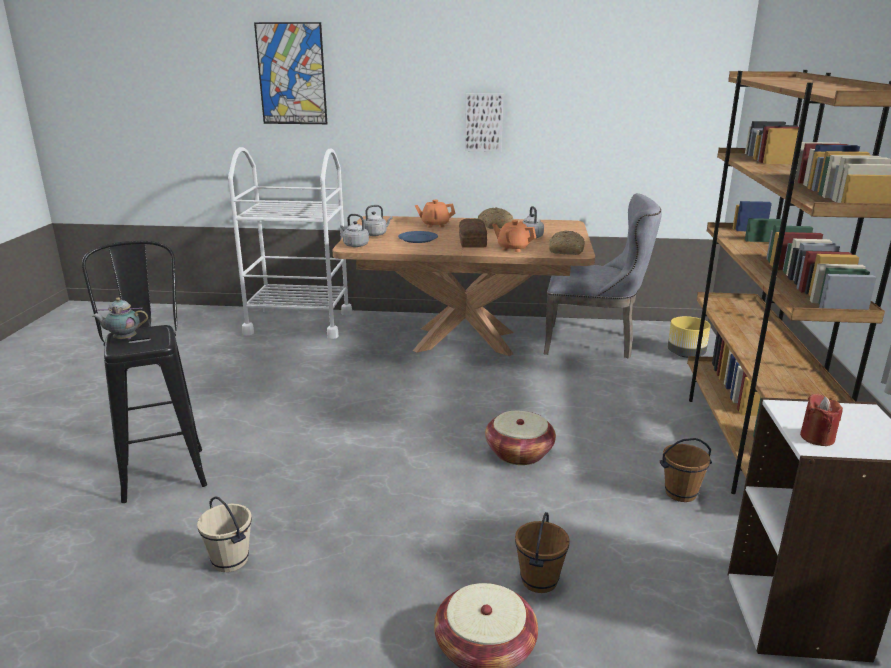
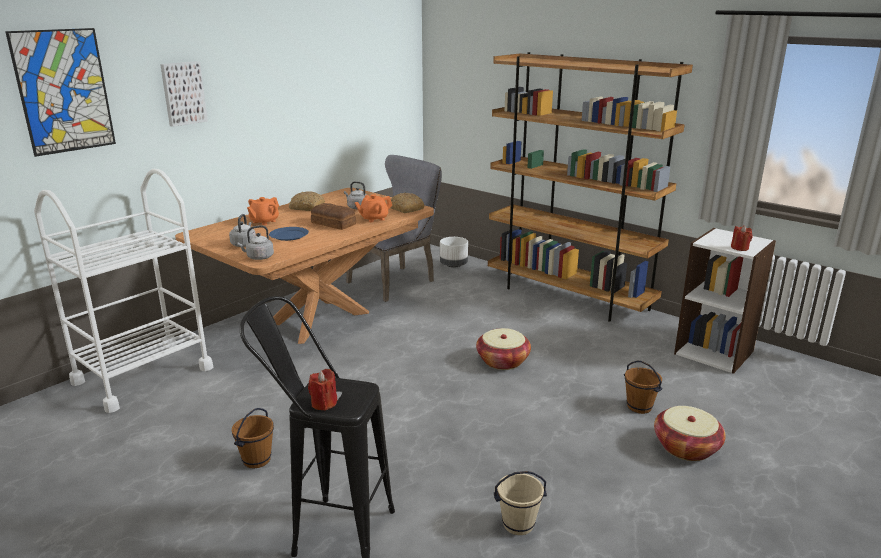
camera: 55 degrees left, 0 degrees up
(124, 339) = (324, 403): teapot -> red candle
(484, 122) = (265, 116): picture -> picture (183, 93)
(680, 493) = (596, 333): brown bucket -> brown bucket (256, 460)
(686, 354) = (453, 265): yellow planter -> white planter

